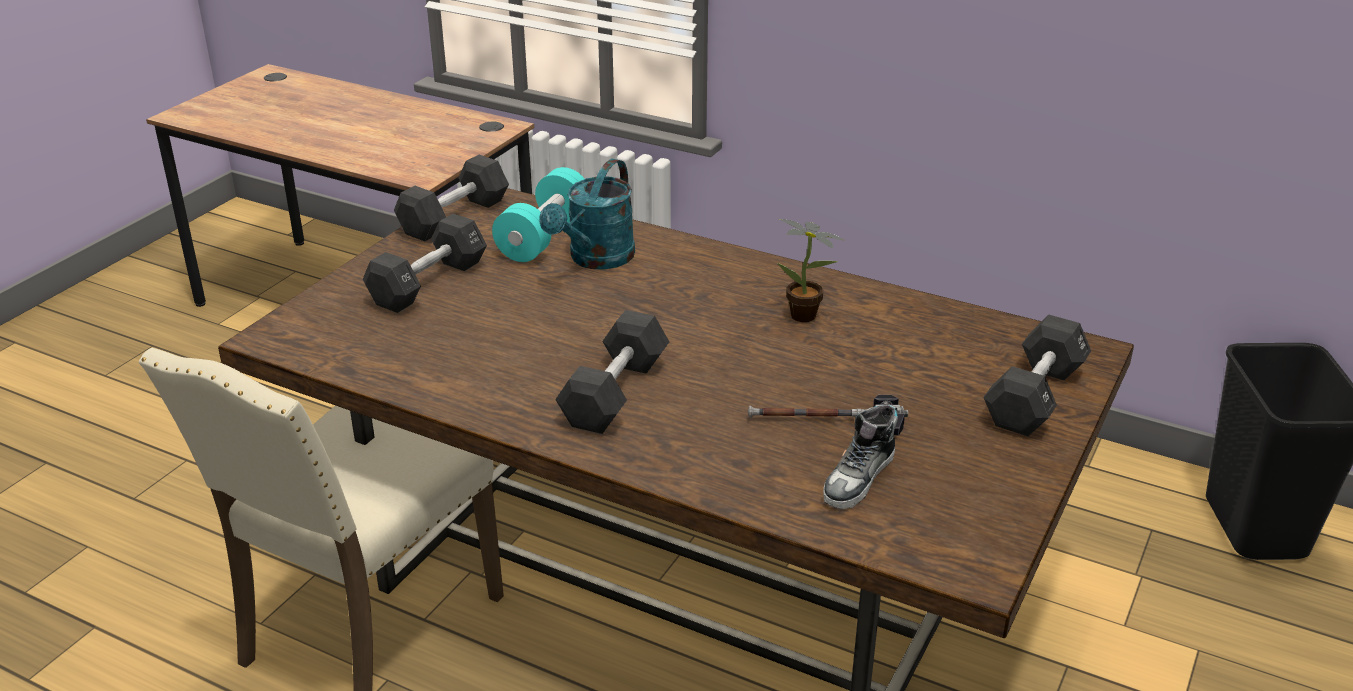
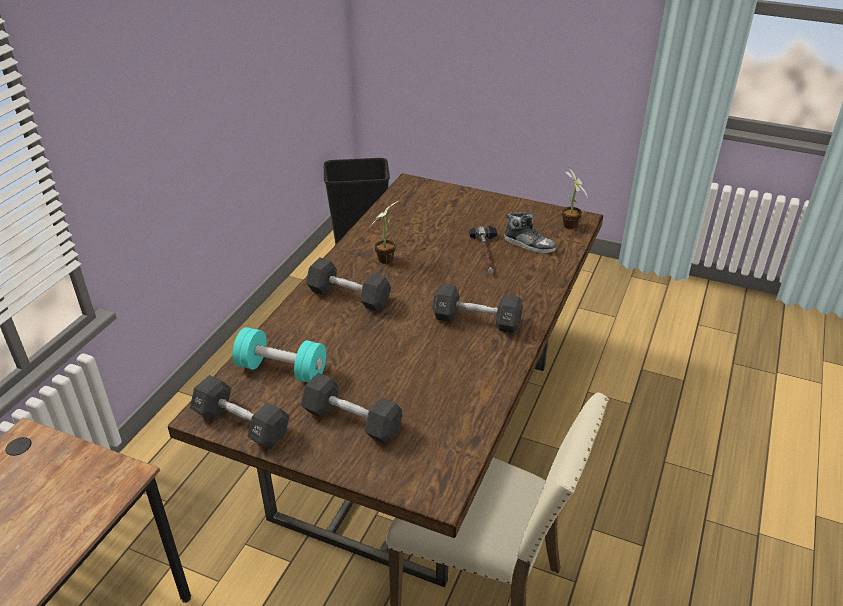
camera: 95 degrees left, 5 degrees up
(596, 260) = (317, 342): turquoise watering can -> none
(939, 547) = (569, 227): none -> potted plant
(1034, 396) = (452, 199): black dumbbell -> black dumbbell (349, 296)

